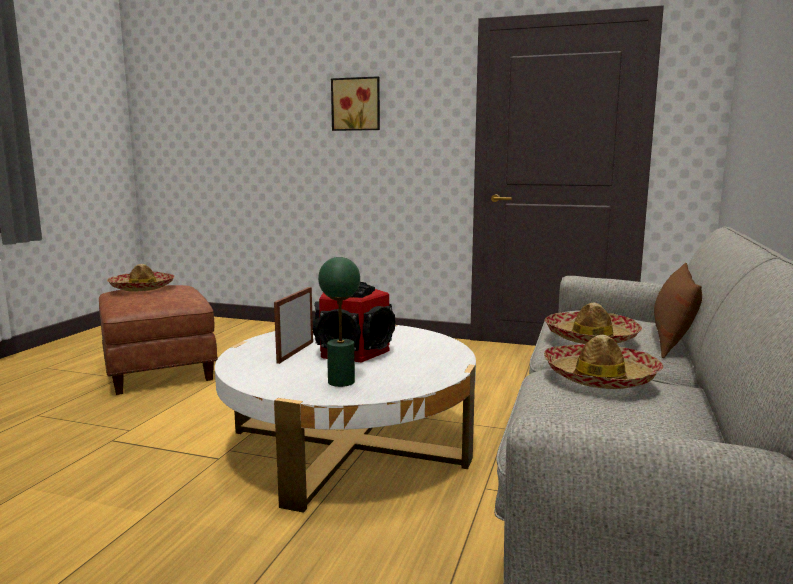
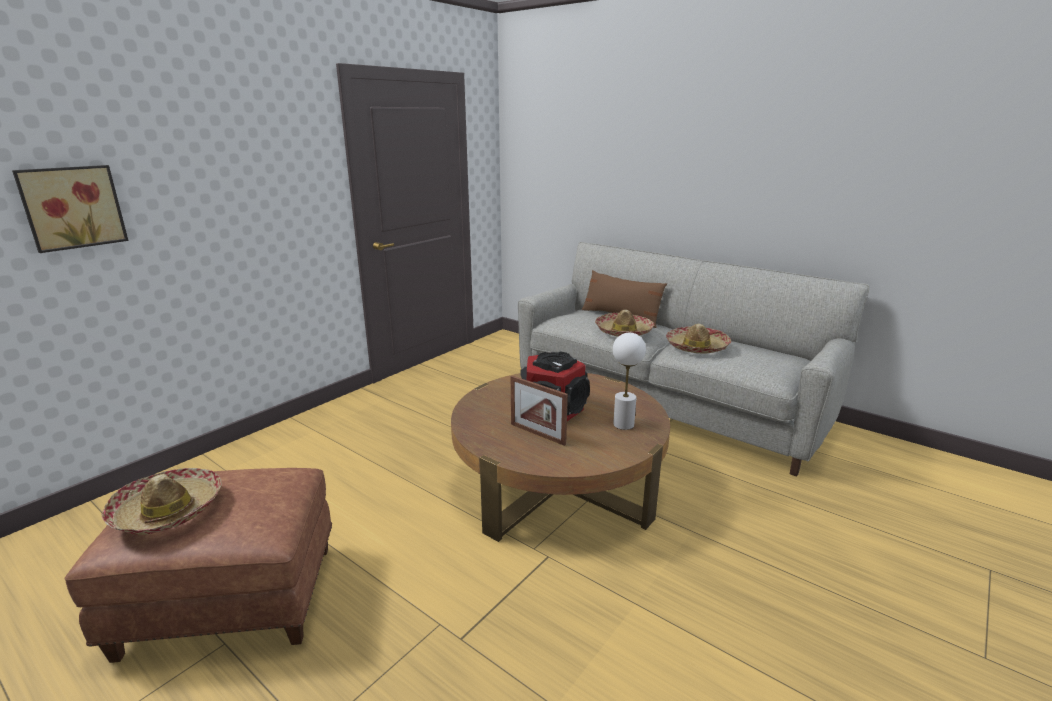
camera: 70 degrees left, 10 degrees up
(341, 381) = (623, 424): green table lamp -> white table lamp
(349, 445) = (557, 483): white coffee table -> brown coffee table
(356, 104) = (213, 159): picture -> picture (72, 207)

